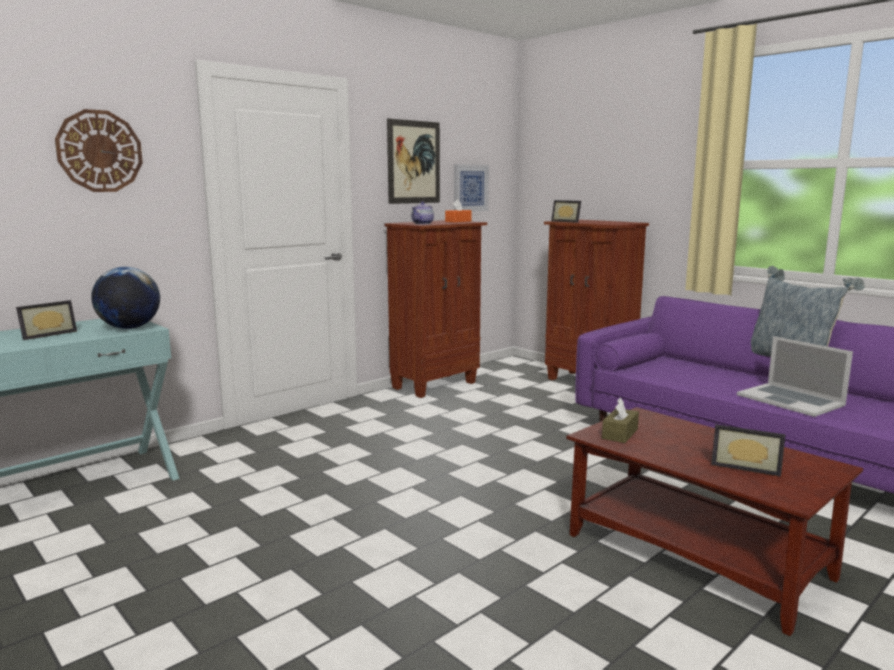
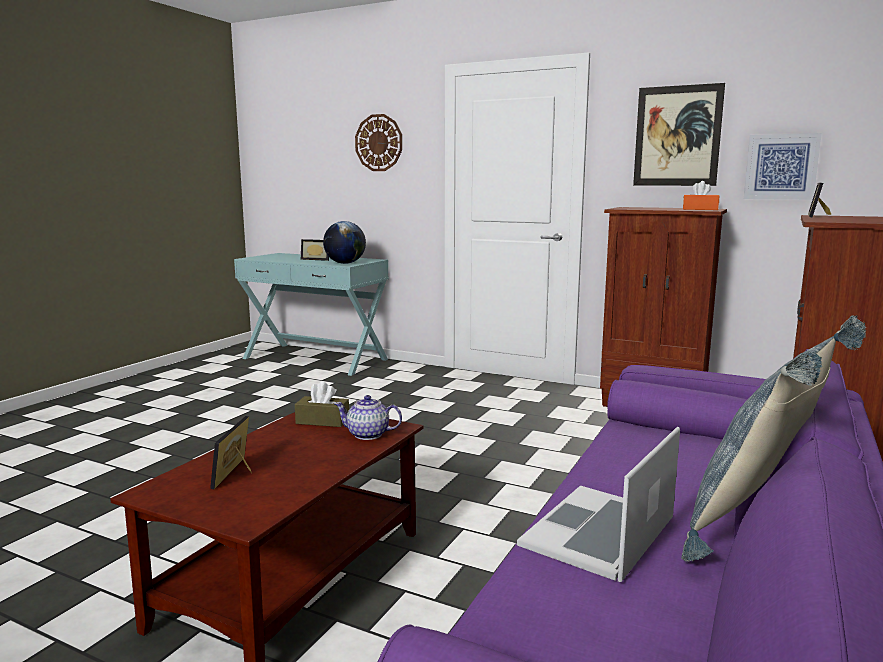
camera: 70 degrees right, 0 degrees up
(423, 223) = (634, 208): teapot -> teapot (368, 435)

